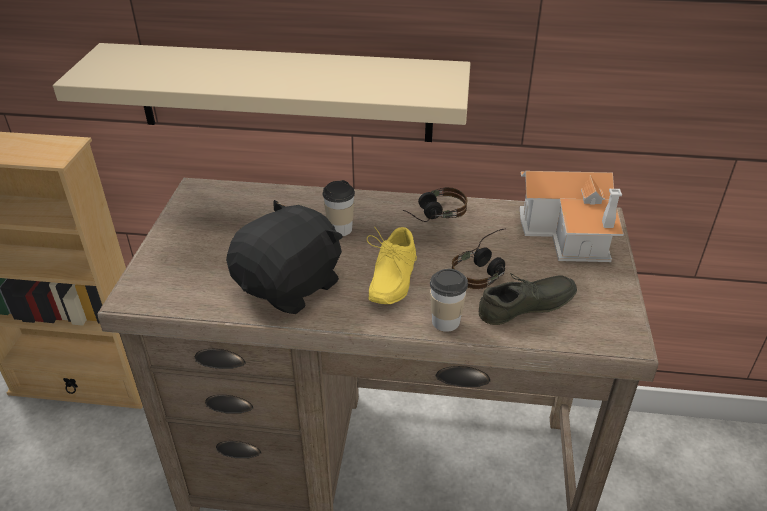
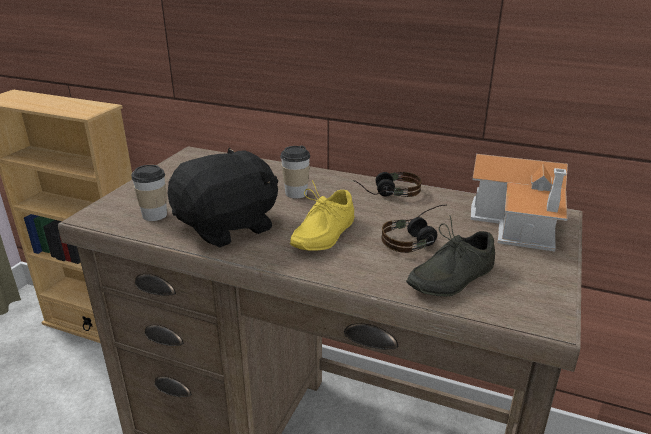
camera: 15 degrees right, 10 degrees down
(284, 93) = (271, 74): beige shelf -> none
(445, 322) = (358, 274): cup -> cup (154, 215)
(528, 308) = (448, 276): grey shoe -> grey shoe turned 150 degrees clockwise

